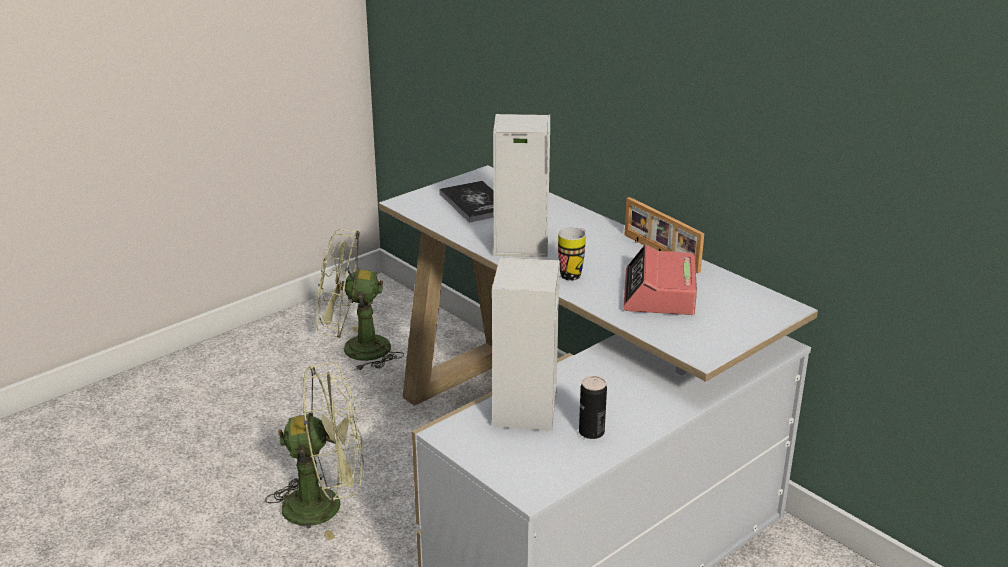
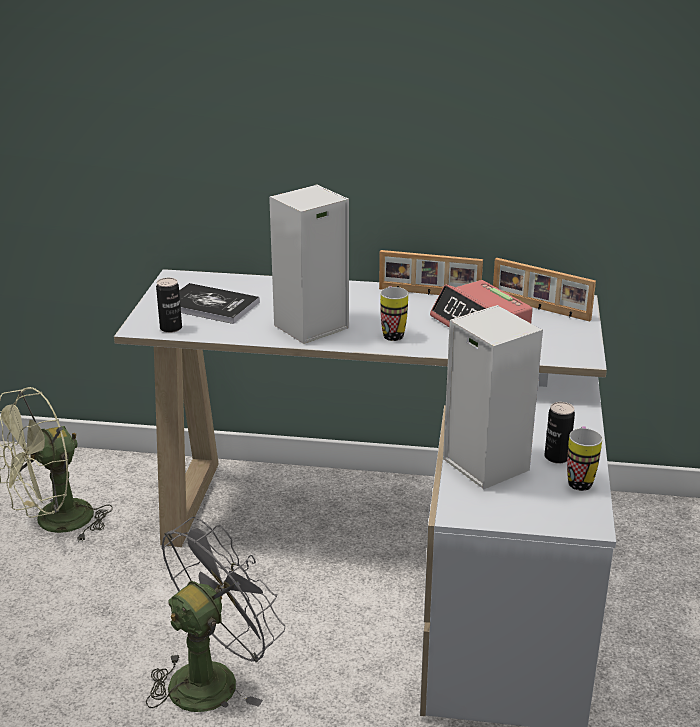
camera: 40 degrees left, 0 degrees up
(326, 505) = (213, 677): green fan -> grey fan
(422, 210) = (171, 328): none -> can
(580, 457) = (579, 479): none -> mug
(738, 301) = (540, 308): none -> picture frame

